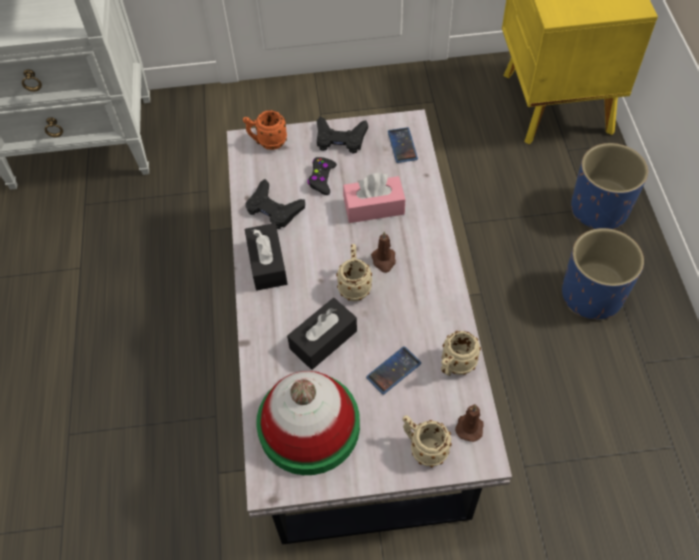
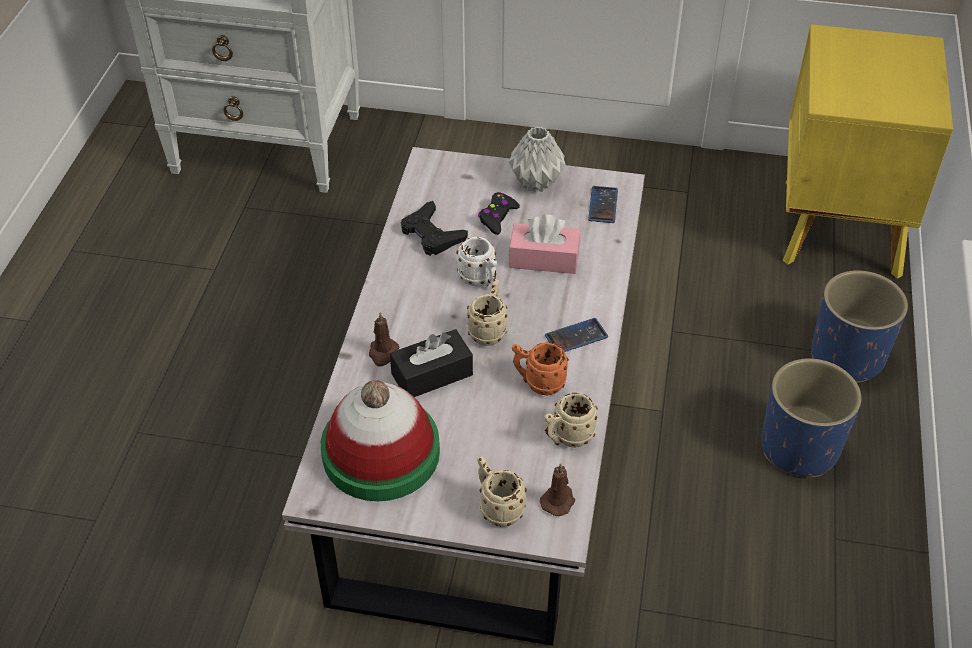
camera: 15 degrees right, 10 degrees down
(267, 142) = (452, 168): orange mug -> orange mug (538, 383)
(267, 263) = (402, 286): black tissue box -> none
(330, 241) = (480, 281): none -> white mug
(340, 139) = (535, 183): black game controller -> grey vase
(384, 260) = (532, 314): brown candle -> brown candle (383, 353)
(393, 370) = (496, 424): phone -> phone (576, 336)

